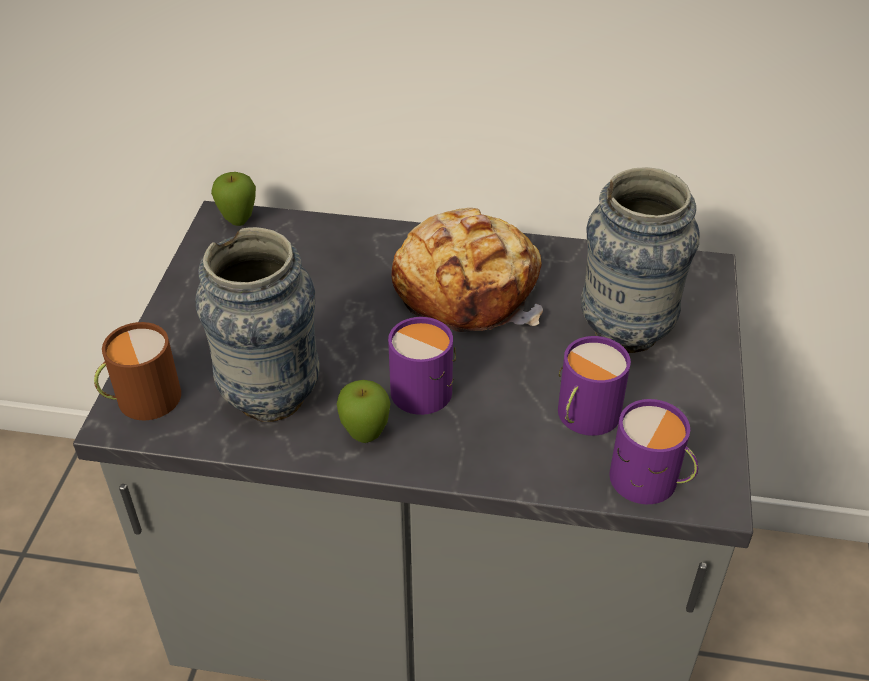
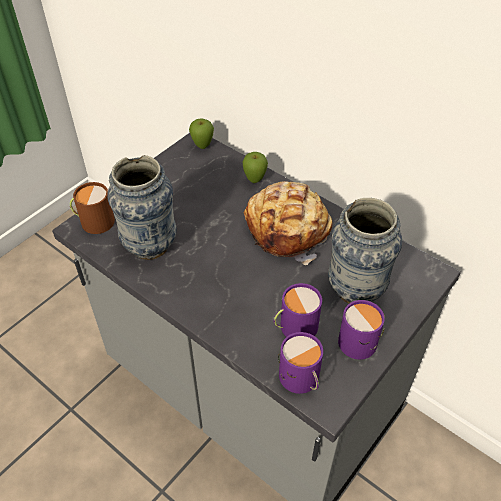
camera: 30 degrees right, 5 degrees up
(365, 436) = (178, 286): apple -> apple (255, 180)
(426, 387) = (226, 274): purple mug -> purple mug (361, 341)

